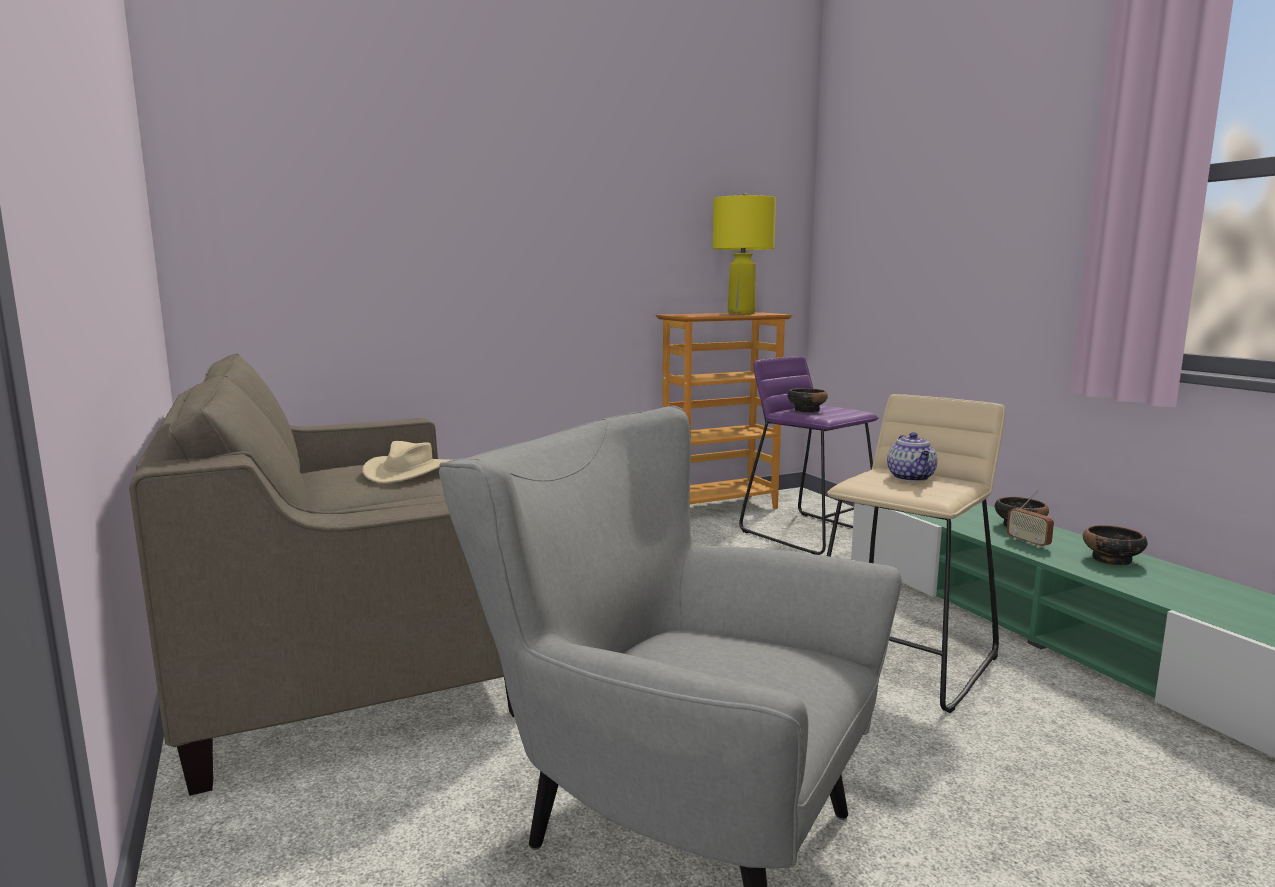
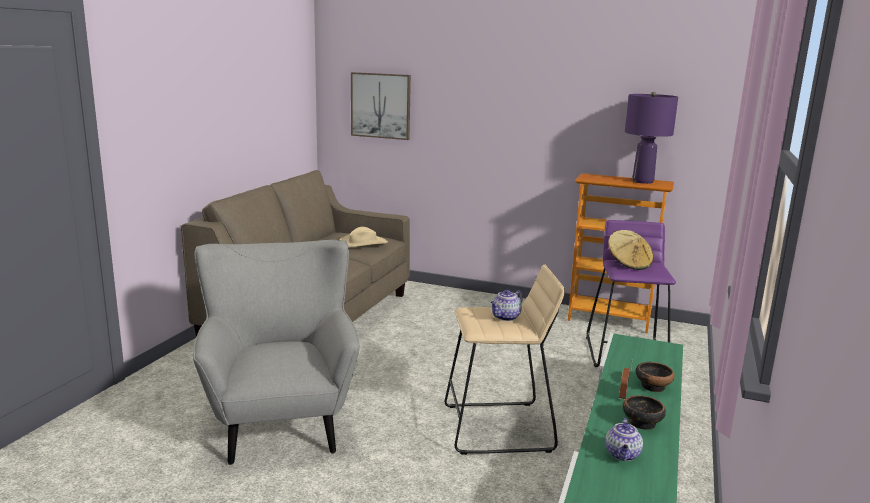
camera: 45 degrees right, 5 degrees up
(312, 229) = (381, 105): none -> picture
(741, 313) = (643, 181): yellow table lamp -> purple table lamp
(806, 410) = (628, 264): bowl -> beige hat
(1193, 593) = (623, 455): none -> teapot

